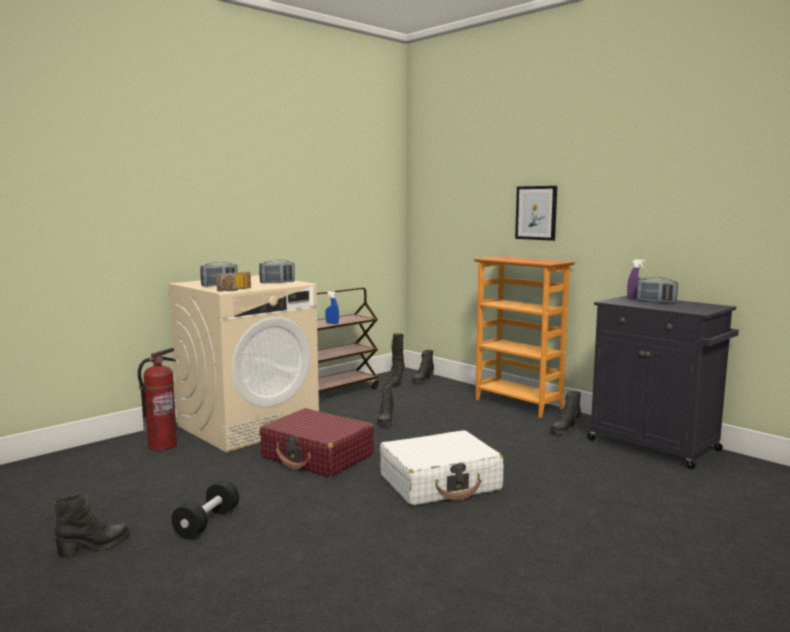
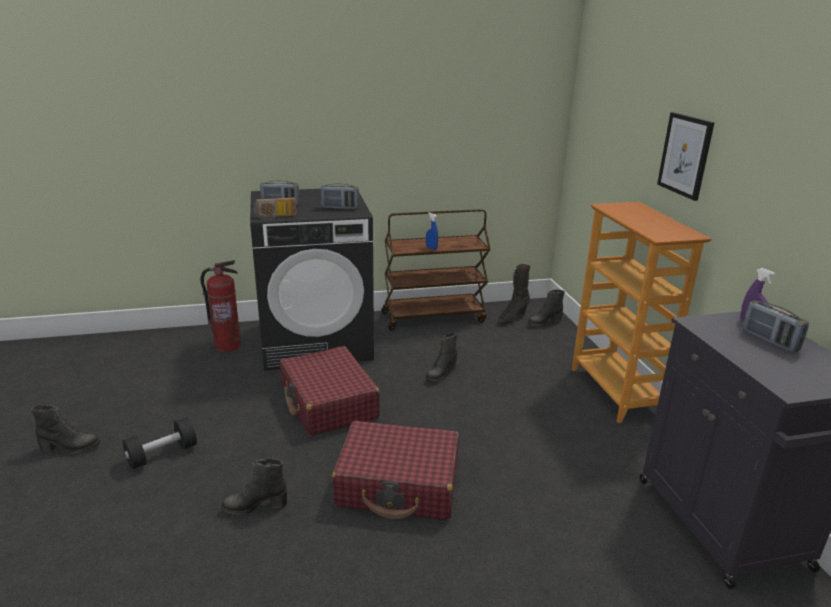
camera: 30 degrees right, 15 degrees up
(248, 425) = (316, 341): beige washing machine -> black washing machine
(440, 483) = (398, 484): white suitcase -> red suitcase
(564, 430) = (626, 453): black boot -> black boot (255, 506)

